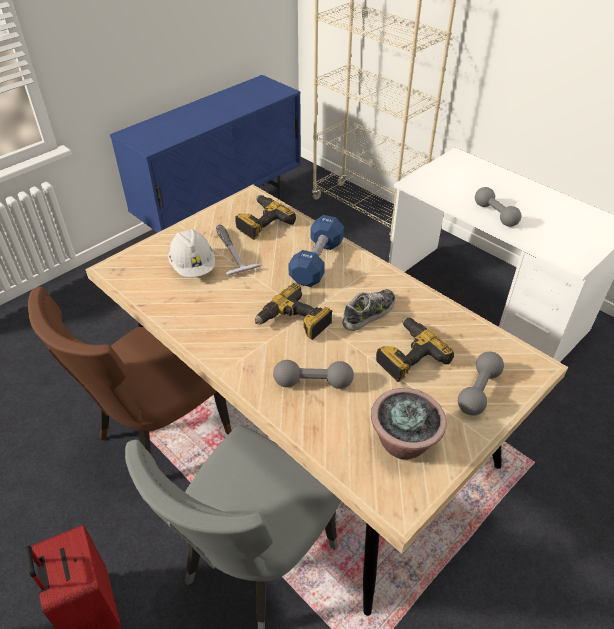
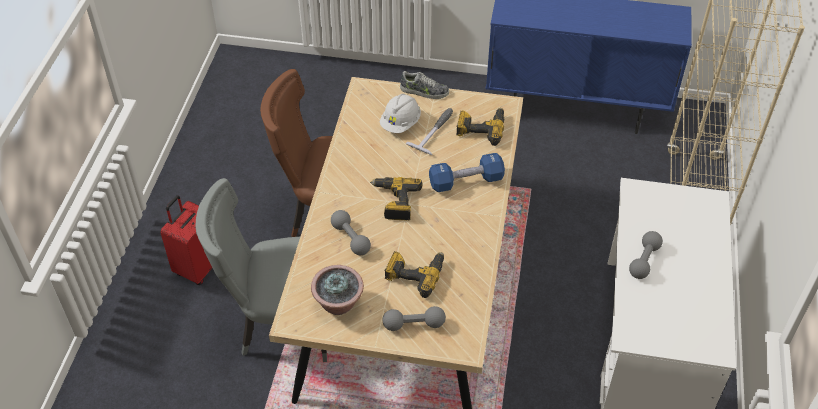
camera: 55 degrees right, 5 degrees up
(369, 314) = (438, 235): shoe -> shoe (424, 91)

